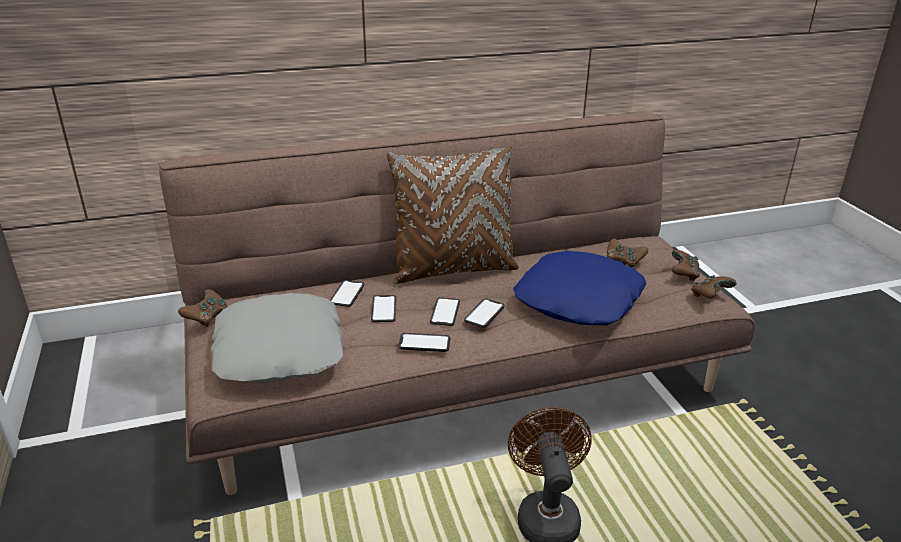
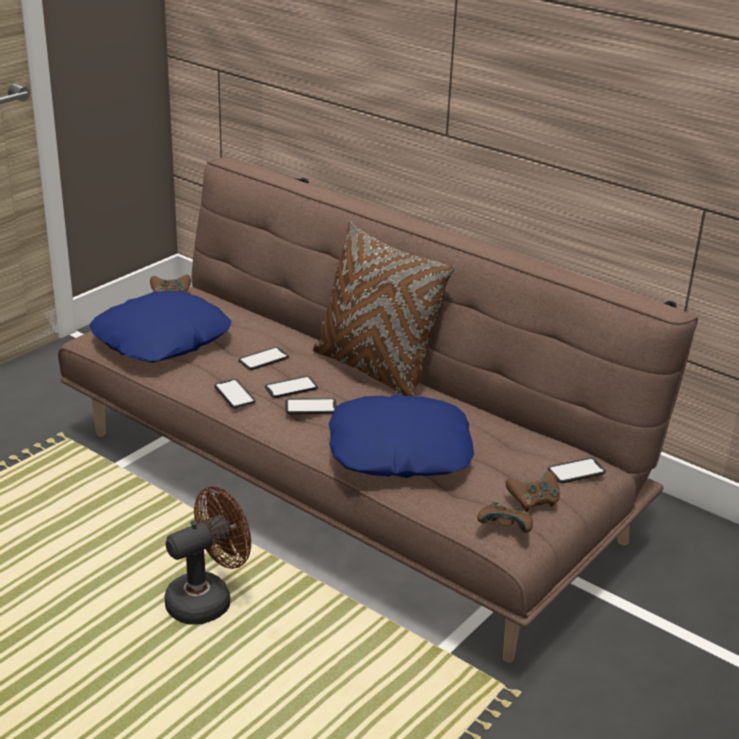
camera: 55 degrees right, 0 degrees up
(280, 350) = (162, 339): grey pillow -> blue pillow
(347, 294) = (268, 336): phone -> phone (576, 471)
(623, 261) = (512, 457): brown game controller -> none

